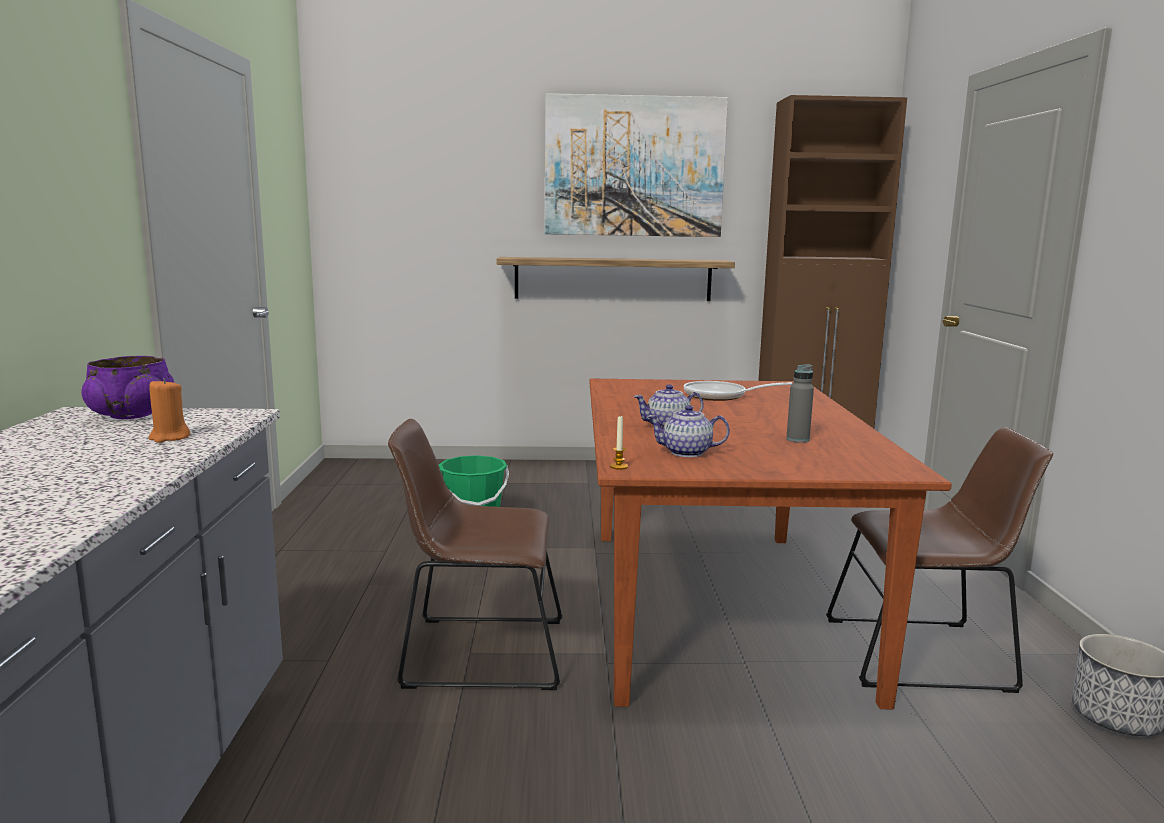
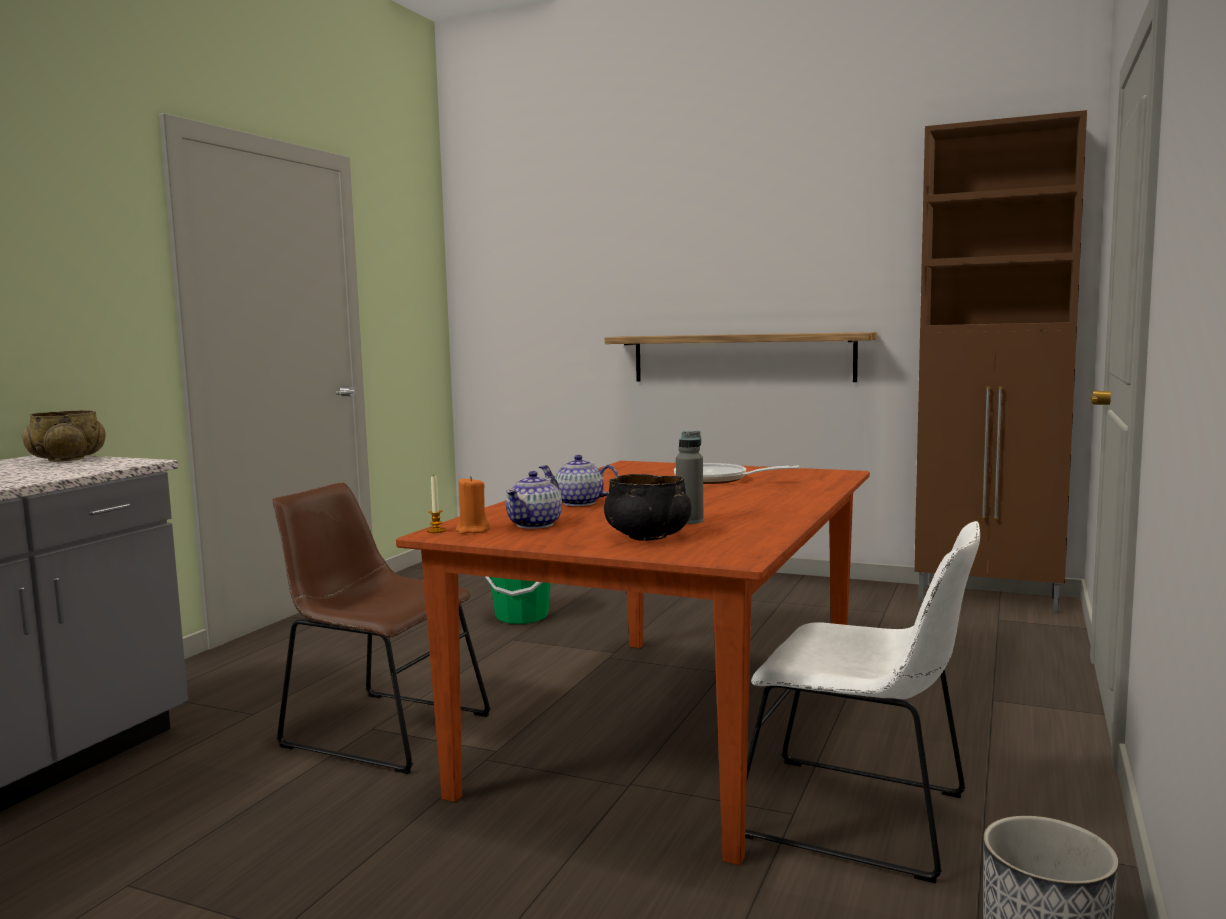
camera: 25 degrees right, 5 degrees down
(132, 415) = (67, 459): purple bowl -> beige bowl
(169, 438) = (42, 473): orange candle -> orange candle (472, 530)
(634, 167) = (762, 229): picture -> none
(687, 453) = (535, 524): teapot -> teapot turned 90 degrees counterclockwise
(801, 457) = (647, 536): none -> black bowl
(925, 654) = (863, 818): brown chair -> white chair

